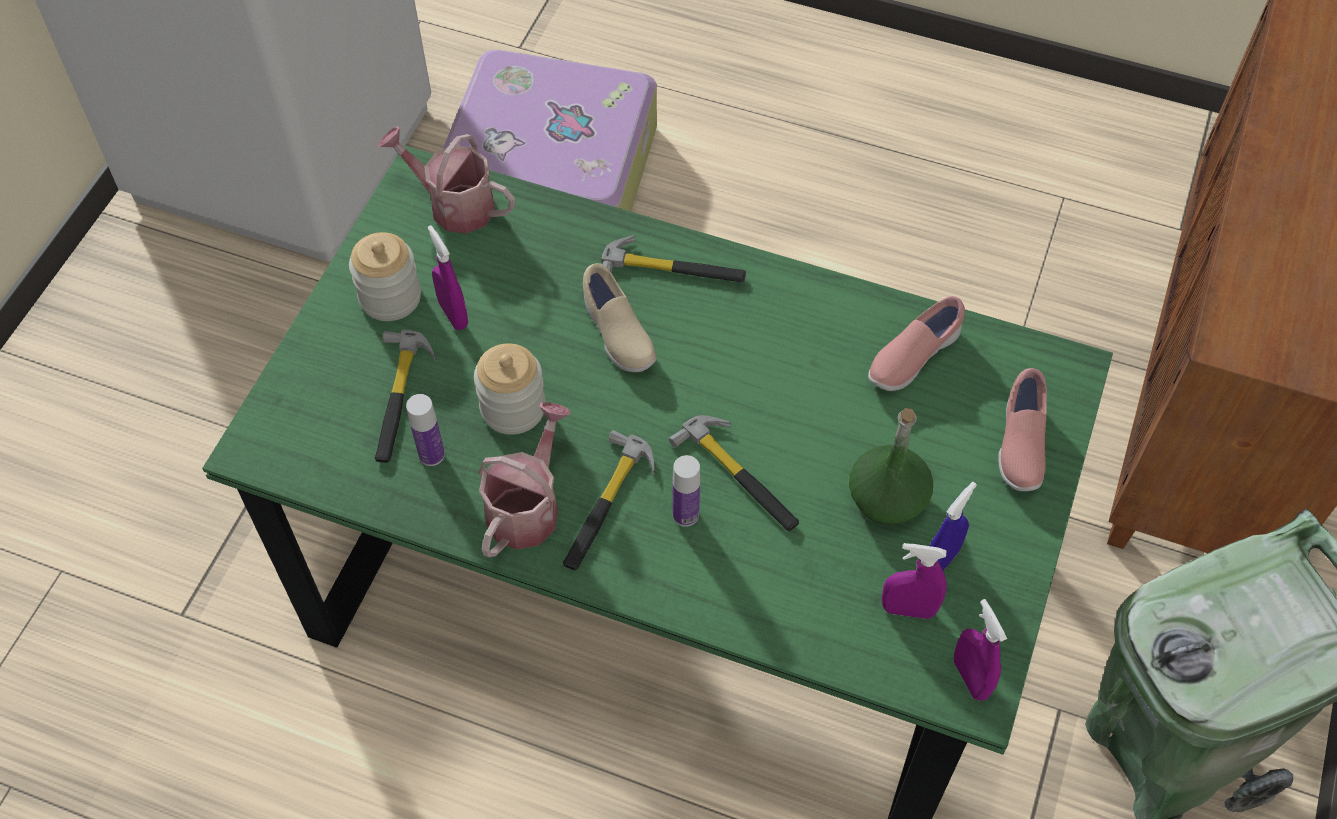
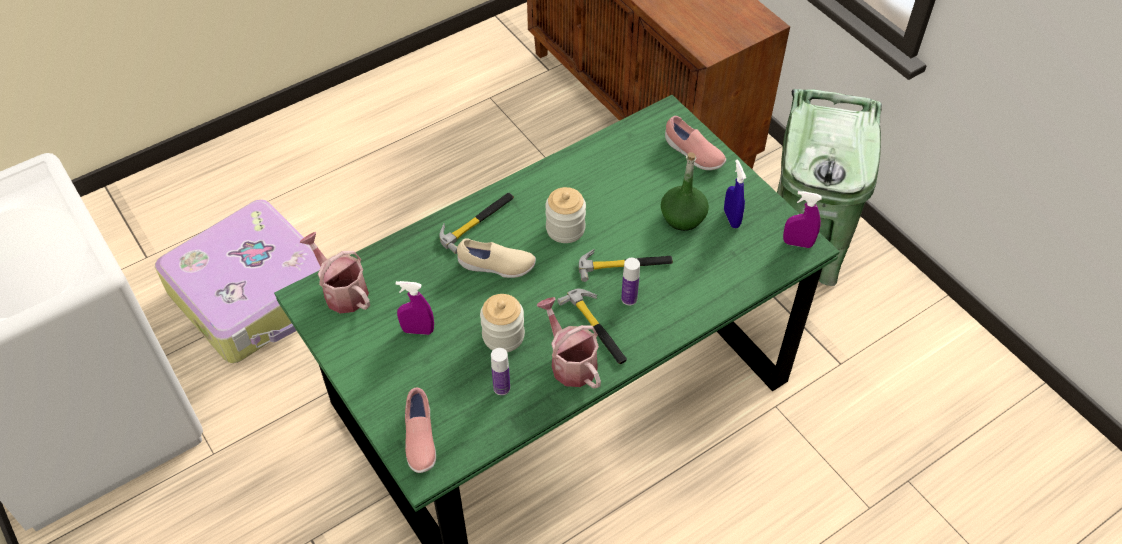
camera: 55 degrees left, 5 degrees down
(390, 297) = (378, 353): jar -> jar (565, 229)
(399, 399) = (451, 384): hammer -> none
(454, 204) = (342, 291): watering can -> watering can turned 75 degrees clockwise
(908, 609) = (747, 244): purple spray bottle -> none
(912, 357) = (613, 162): pink shoe -> pink shoe (420, 439)

